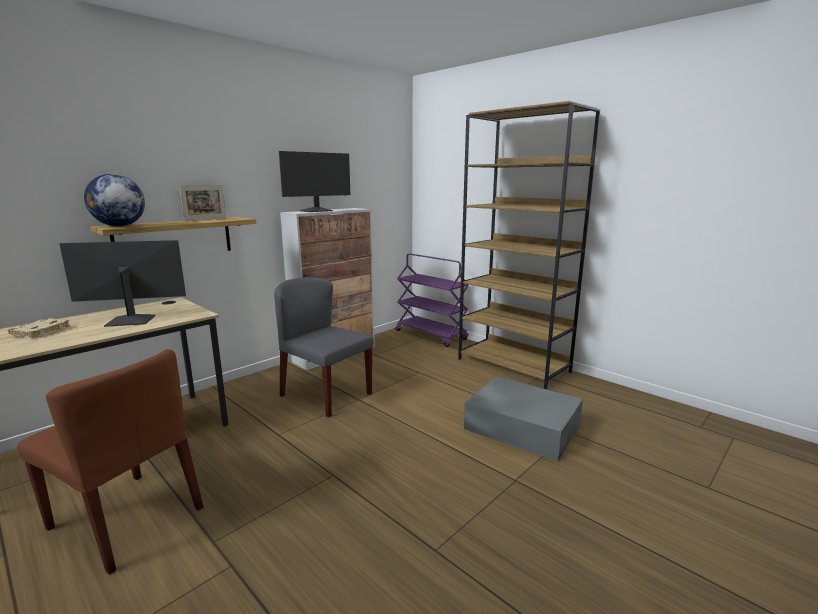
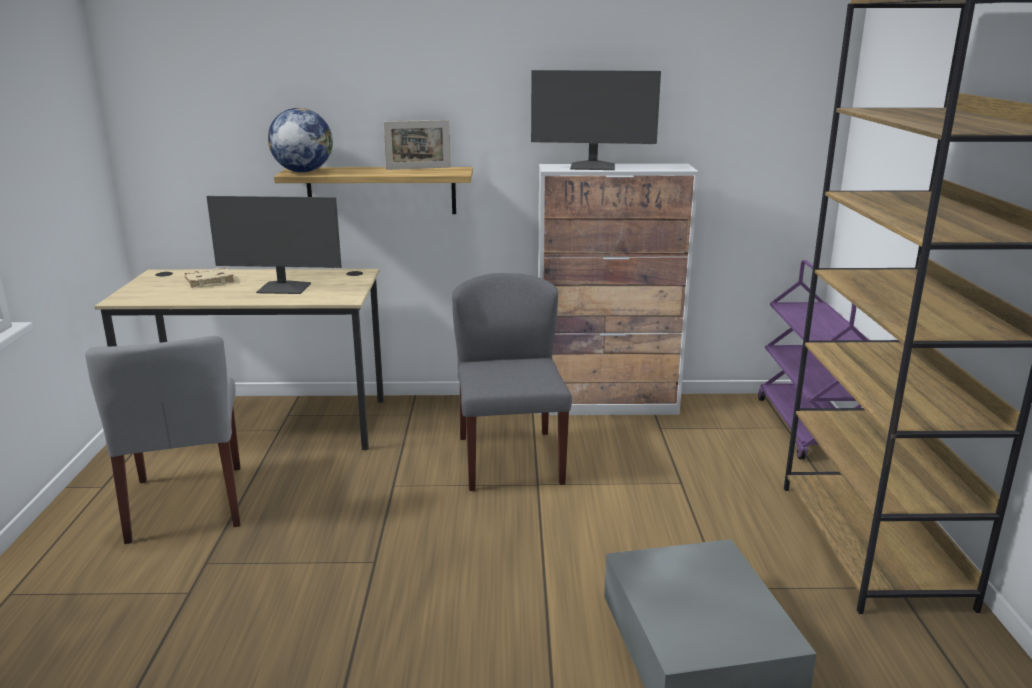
camera: 45 degrees right, 5 degrees up
(127, 518) = (187, 503): brown chair -> grey chair
(131, 320) = (284, 288): monitor -> monitor turned 150 degrees clockwise

